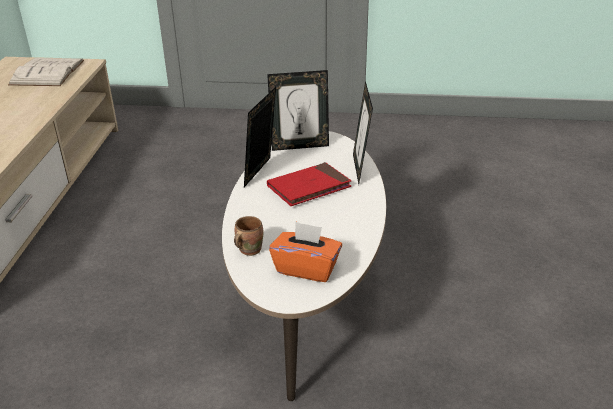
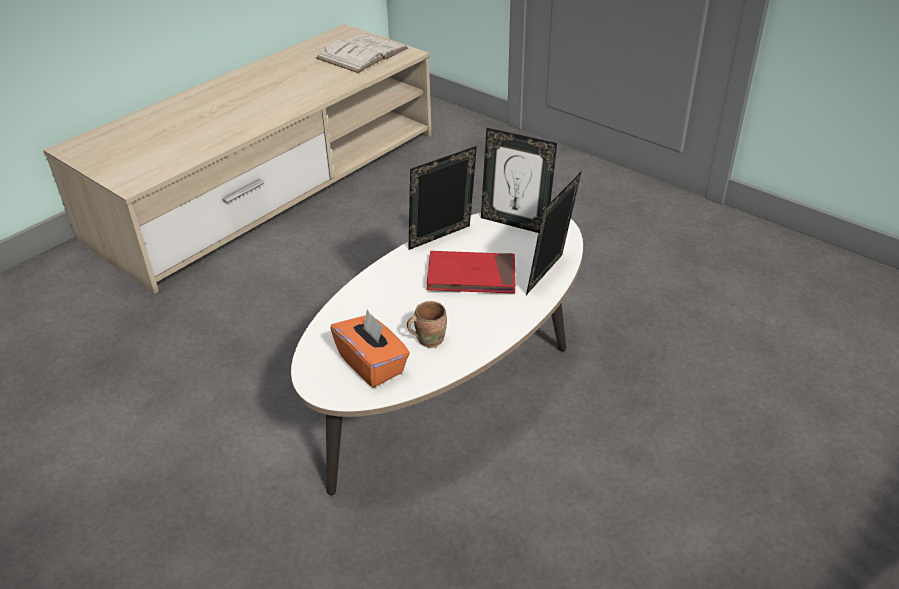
camera: 35 degrees right, 5 degrees up
(248, 250) = (342, 319): brown mug -> brown mug (428, 339)

